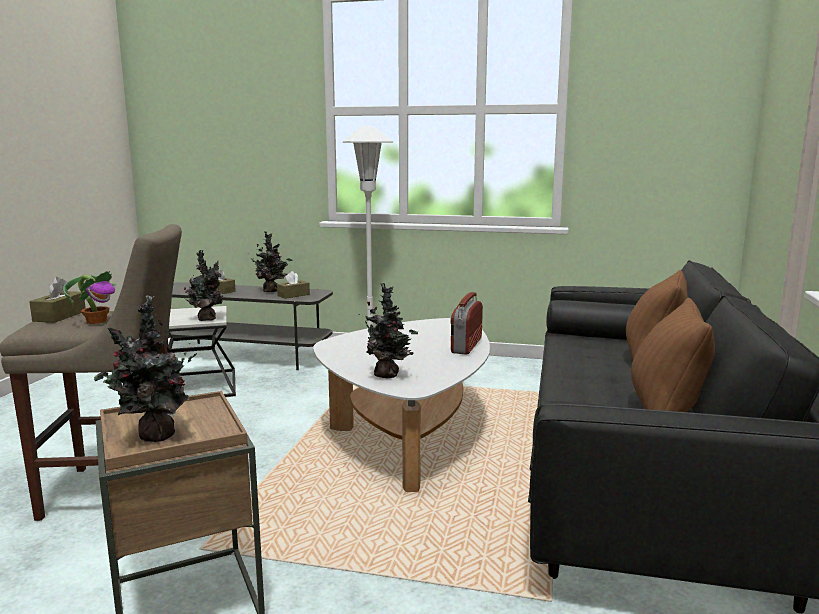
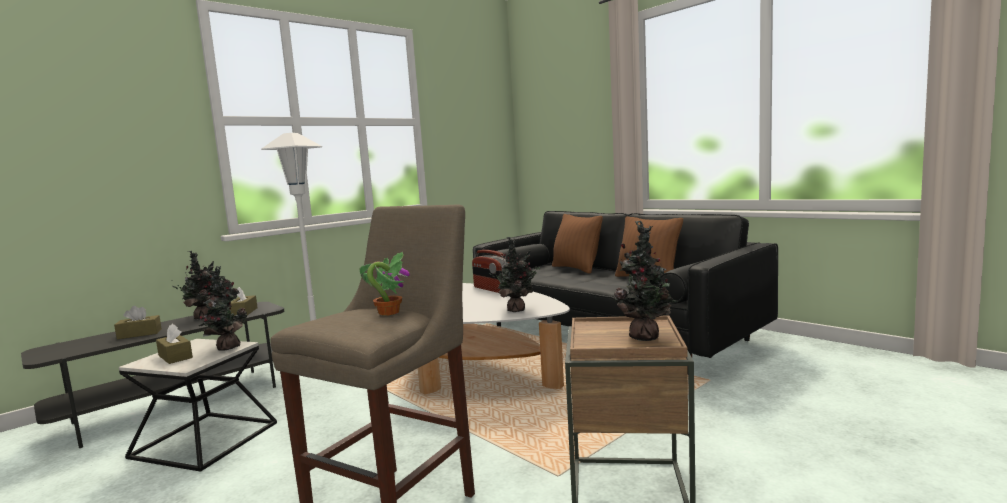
camera: 55 degrees left, 5 degrees down
(59, 316) = (332, 324): brown tissue box -> brown tissue box (175, 356)

